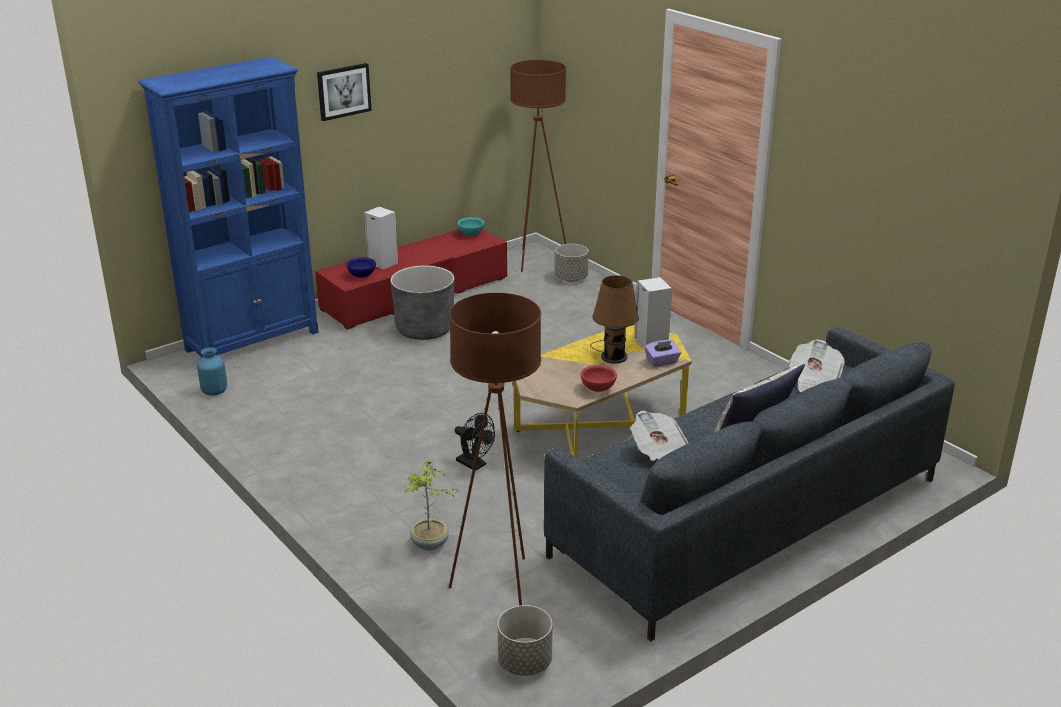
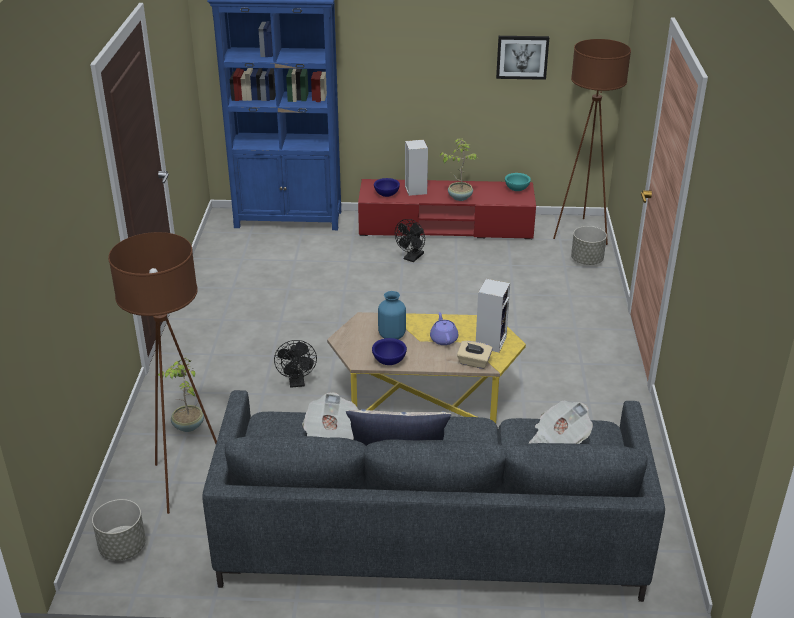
camera: 40 degrees right, 5 degrees up
(214, 391) = (217, 247): blue vase -> blue vase (391, 335)
(343, 91) = (405, 30): picture -> picture (522, 57)
(424, 329) = (412, 258): grey planter -> black fan
(431, 256) = (459, 197): none -> potted plant
(597, 388) = (389, 361): red bowl -> blue bowl
(613, 355) = (443, 339): brown table lamp -> purple teapot
(662, 362) = (474, 363): purple tissue box -> beige tissue box

